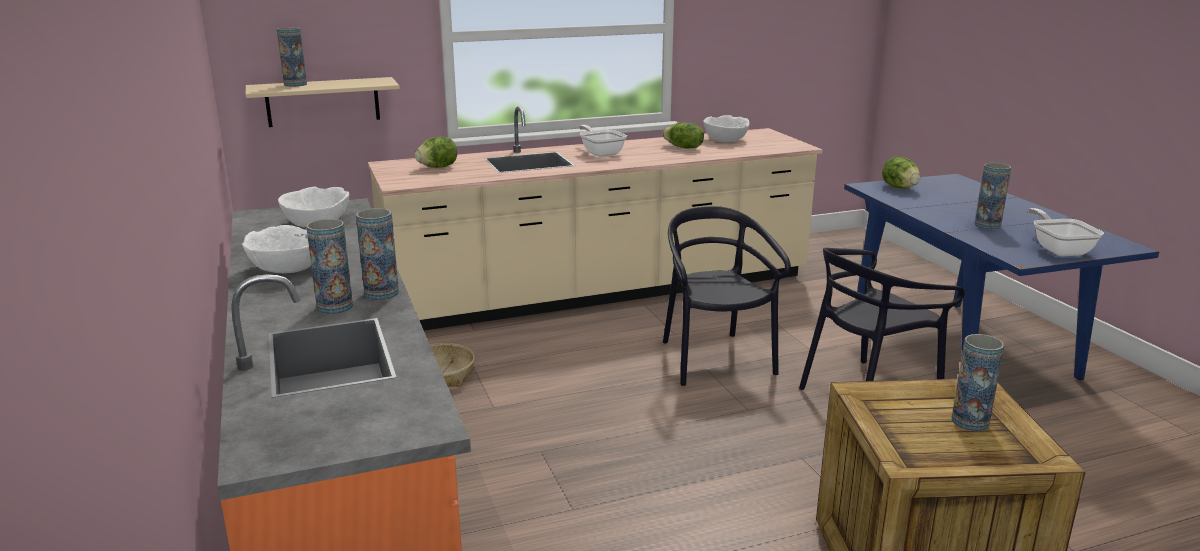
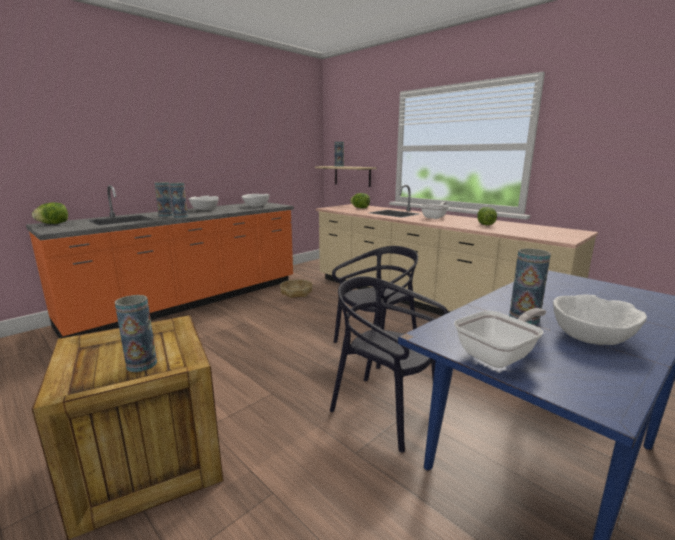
camera: 65 degrees right, 5 degrees down
(725, 140) = (529, 228): white bowl -> white bowl (591, 336)
(899, 188) = (574, 283): lettuce -> lettuce (53, 224)

